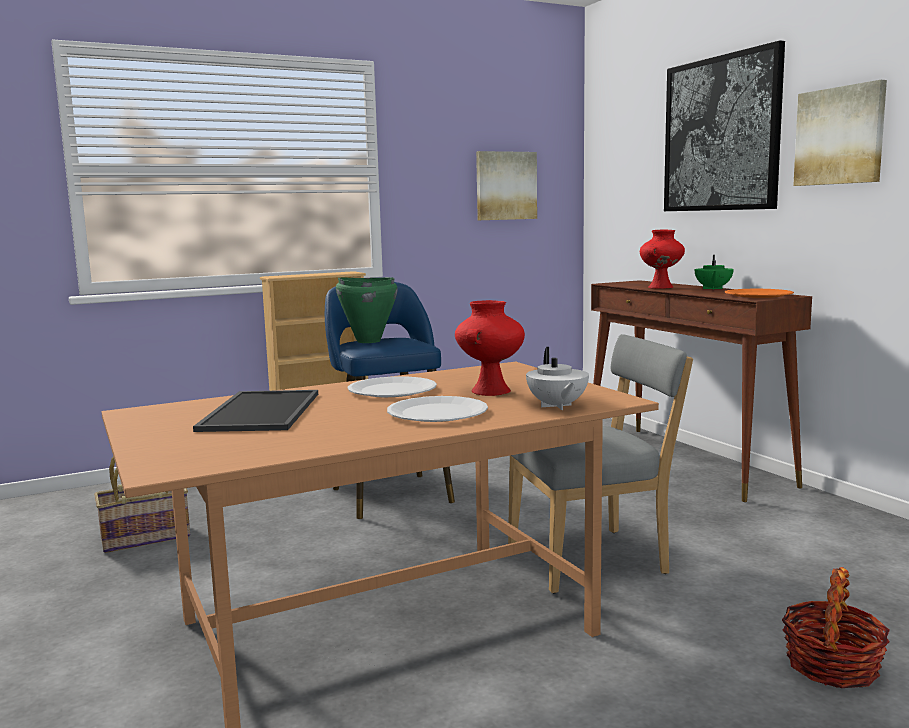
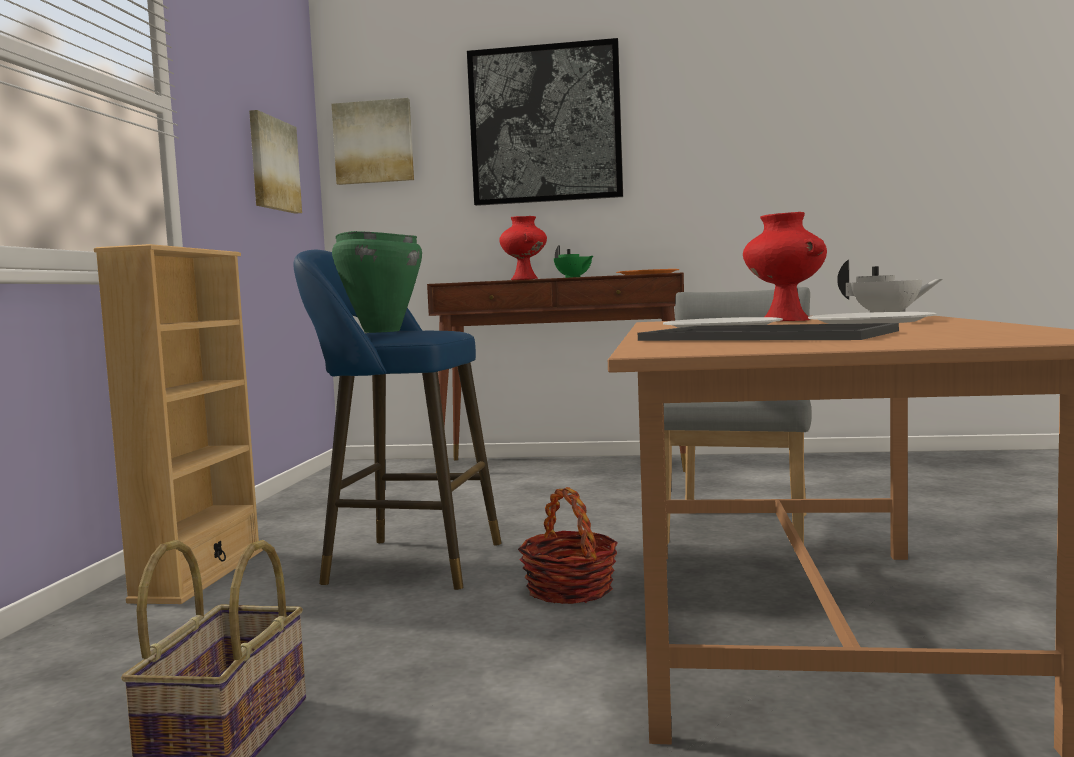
camera: 55 degrees left, 5 degrees down
(832, 666) = (1008, 515): basket -> basket (570, 590)
(840, 136) = (687, 130): picture -> picture (374, 142)

